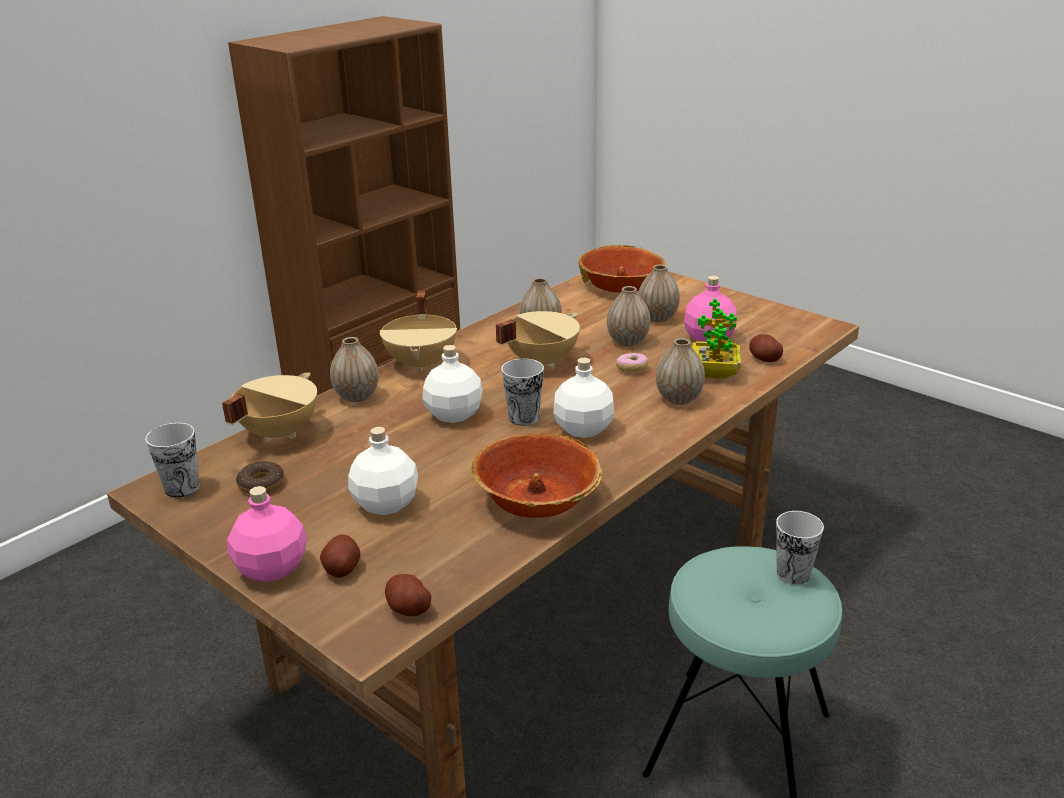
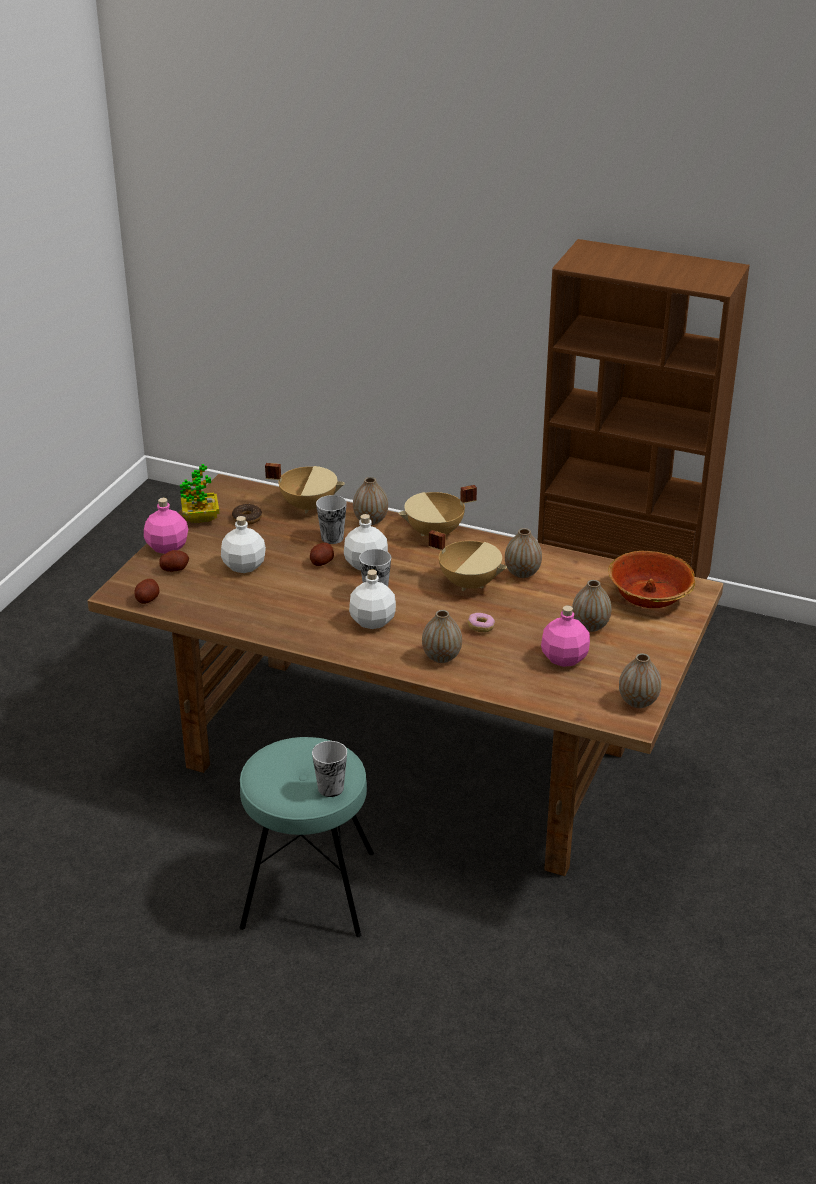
camera: 70 degrees right, 5 degrees up
(182, 487) = (232, 494): cup -> cup (332, 538)
(537, 499) = (272, 619): bowl -> none
(627, 341) = (531, 618): vase -> vase (638, 701)
(714, 373) = (496, 669): potted plant -> potted plant (201, 518)
(764, 359) = (540, 692): potato -> potato (321, 562)

